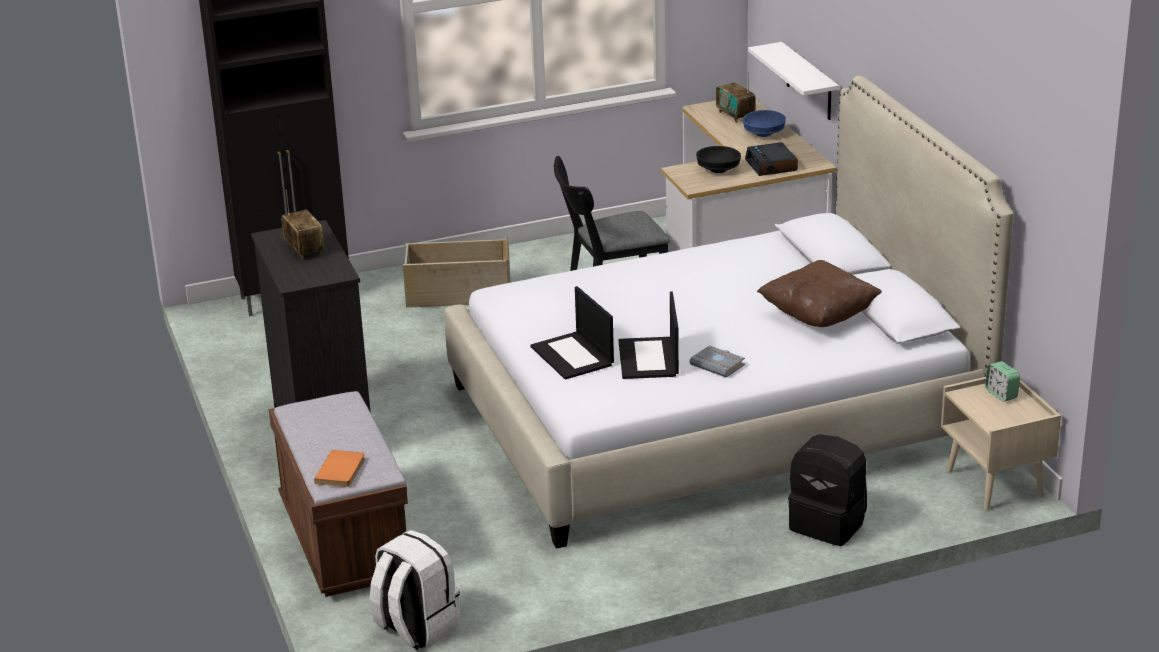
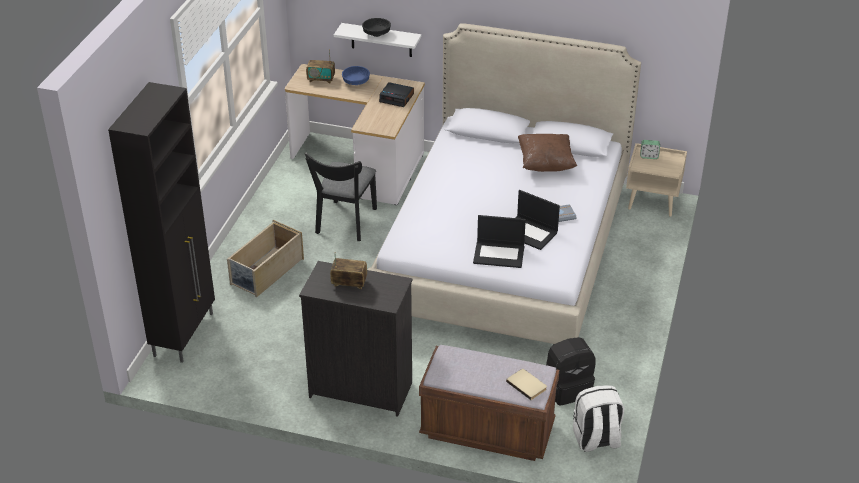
camera: 55 degrees left, 10 degrees up
(342, 471) = (527, 385): orange book -> beige book
(718, 170) = (379, 115): black bowl -> black bowl (377, 34)
(829, 524) = (637, 264): black backpack -> black backpack (567, 388)

